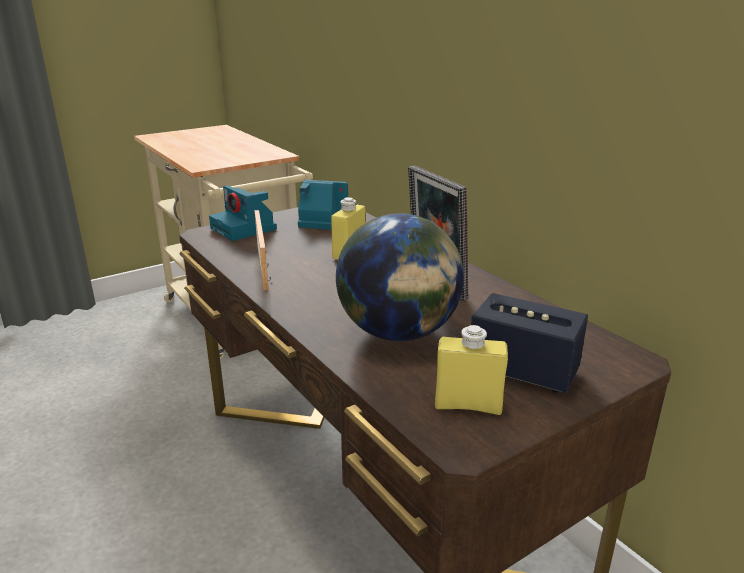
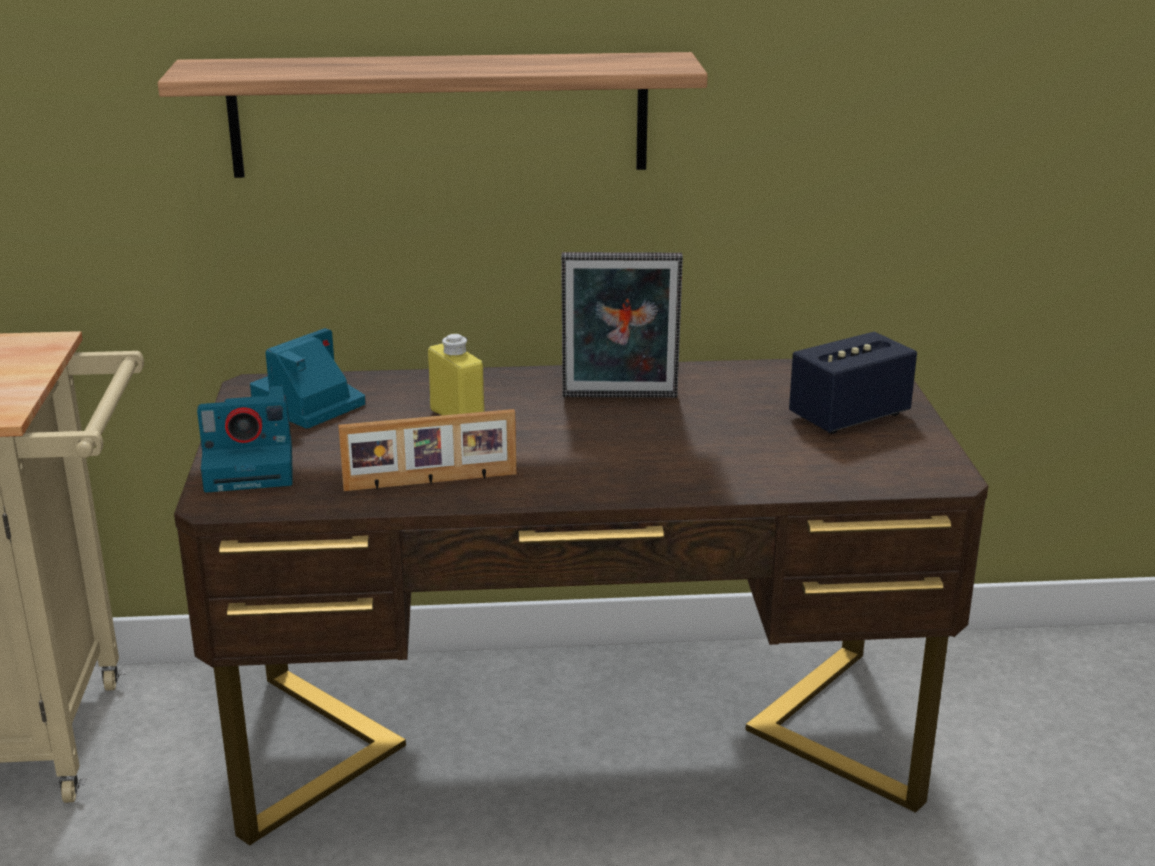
camera: 60 degrees left, 0 degrees up
(264, 267) = (431, 482): picture frame -> picture frame turned 150 degrees clockwise
(399, 332) = (716, 448): globe -> none
(426, 66) = (439, 115): none -> shelf
(468, 405) = (886, 457): yellow bottle -> none

